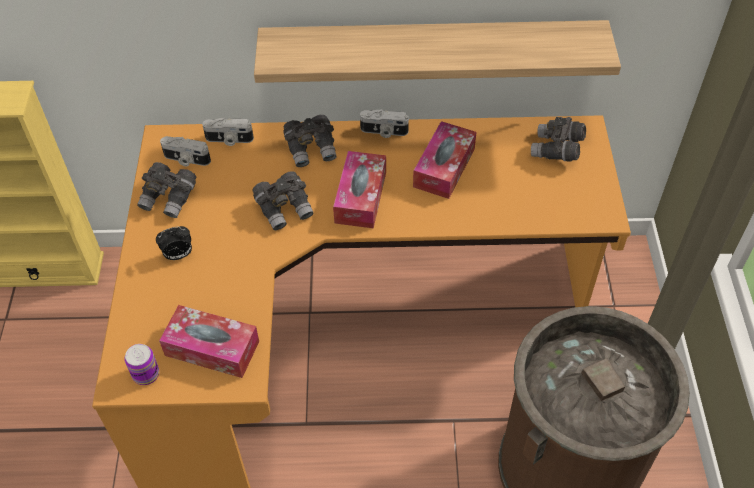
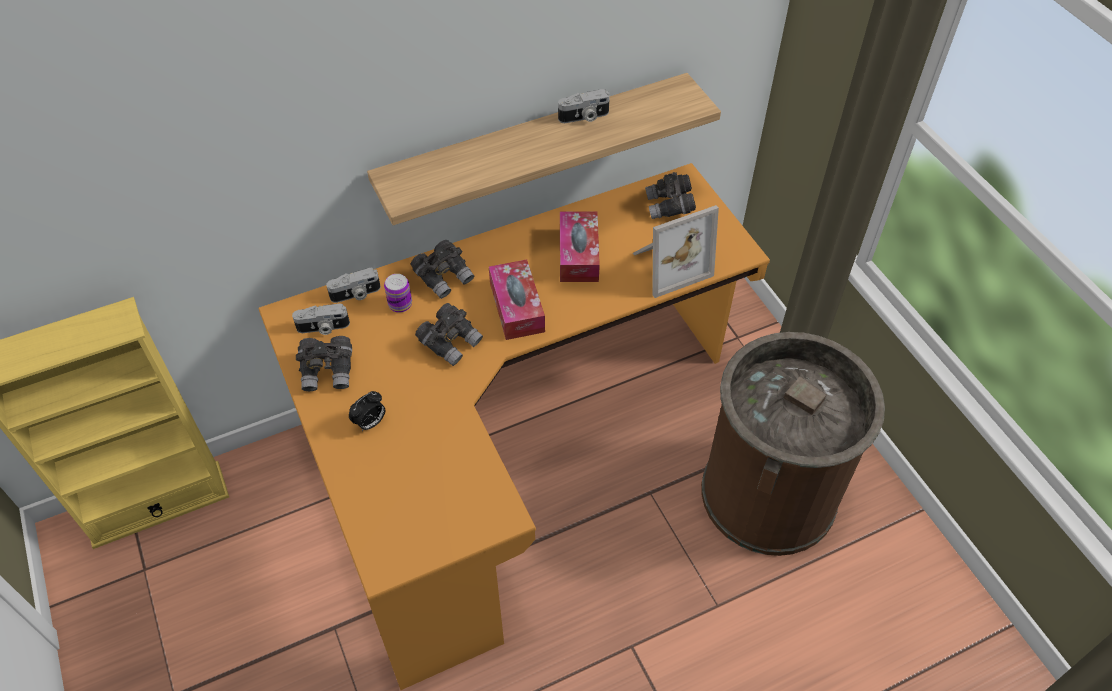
camera: 25 degrees left, 0 degrees up
(146, 374) = (405, 547): can -> can (400, 304)
(212, 348) = (456, 498): tissue box -> none
(384, 132) = (504, 239): camera -> camera (584, 117)
(525, 204) = (668, 264): none -> picture frame

